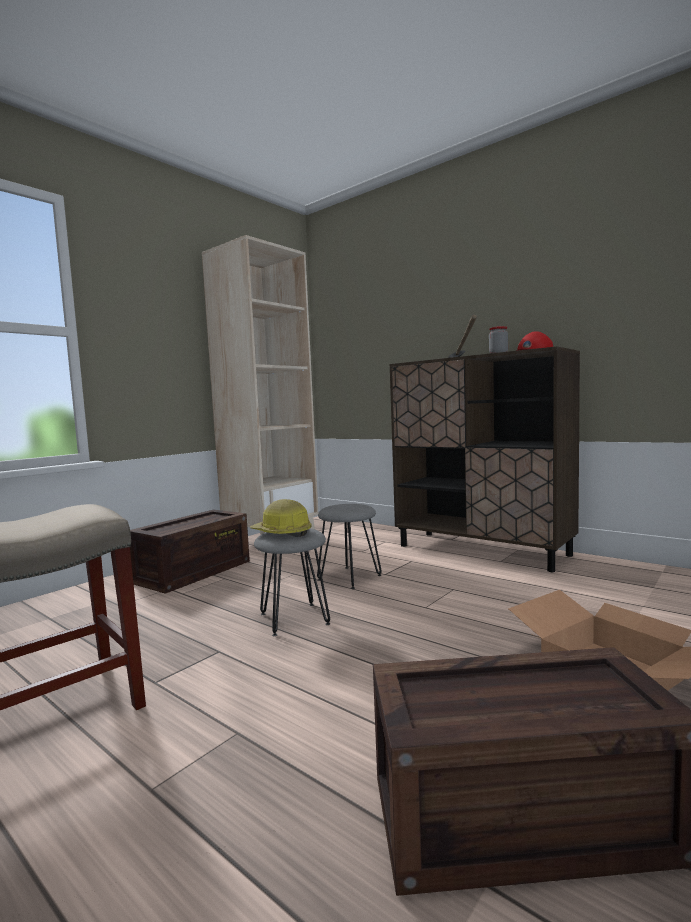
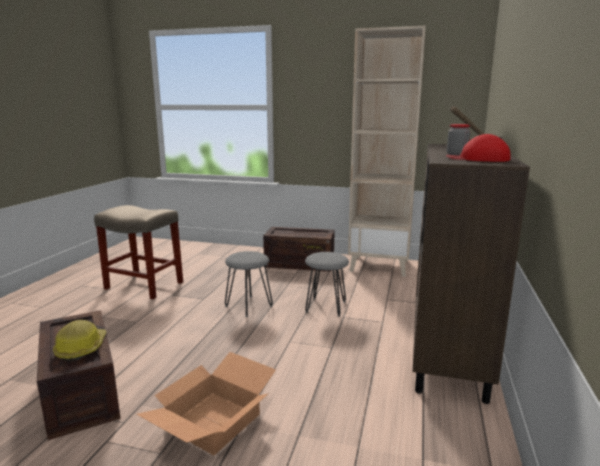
camera: 65 degrees right, 10 degrees up
(282, 533) = (244, 254): hard hat -> hard hat (81, 348)

